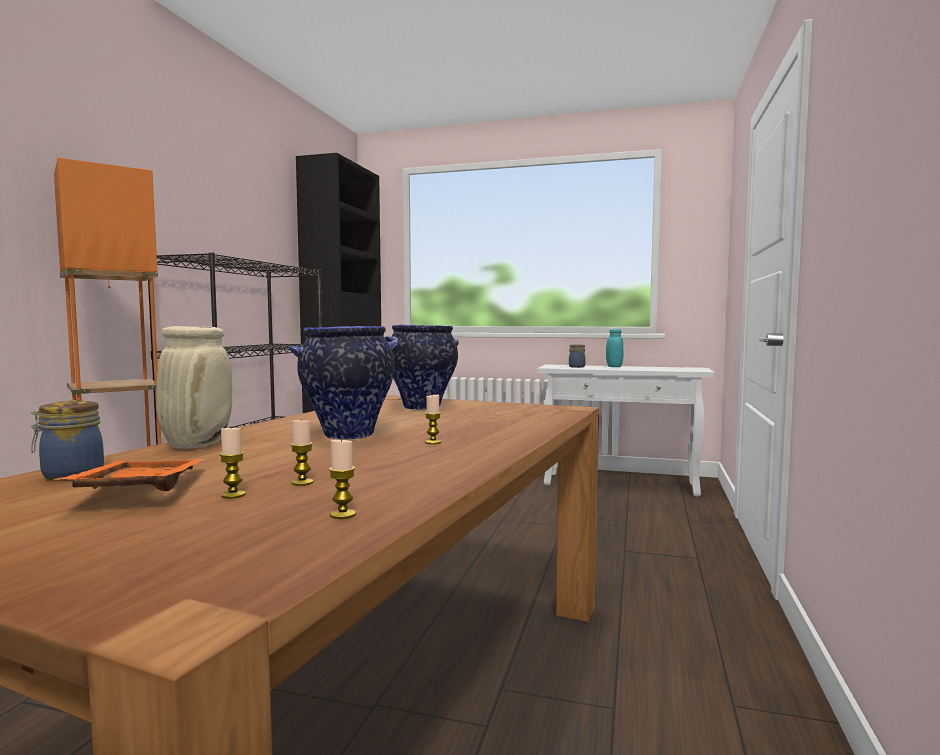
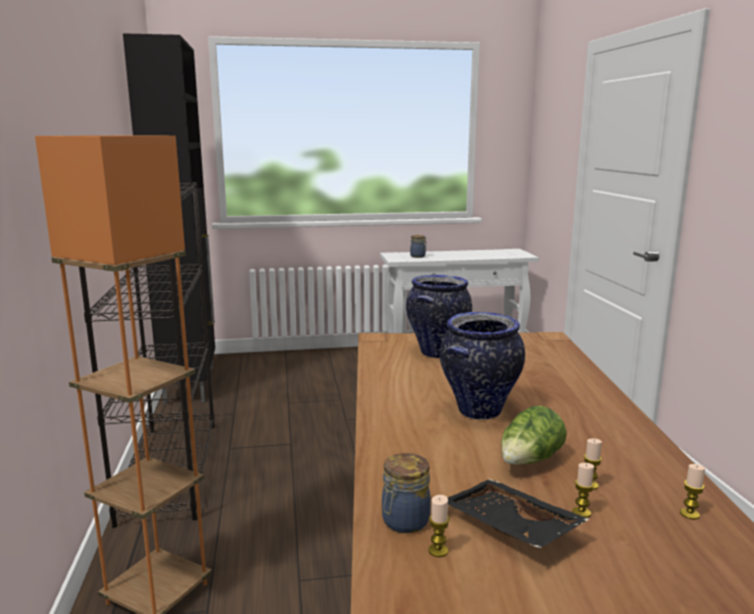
camera: 25 degrees left, 10 degrees up
(136, 491) = (508, 528): orange tray -> black tray
(197, 445) = (394, 452): beige vase -> none
(295, 463) = (530, 461): none -> lettuce
(433, 442) = (558, 409): candle -> candle (438, 550)
(614, 367) = (447, 253): turquoise jar -> none

